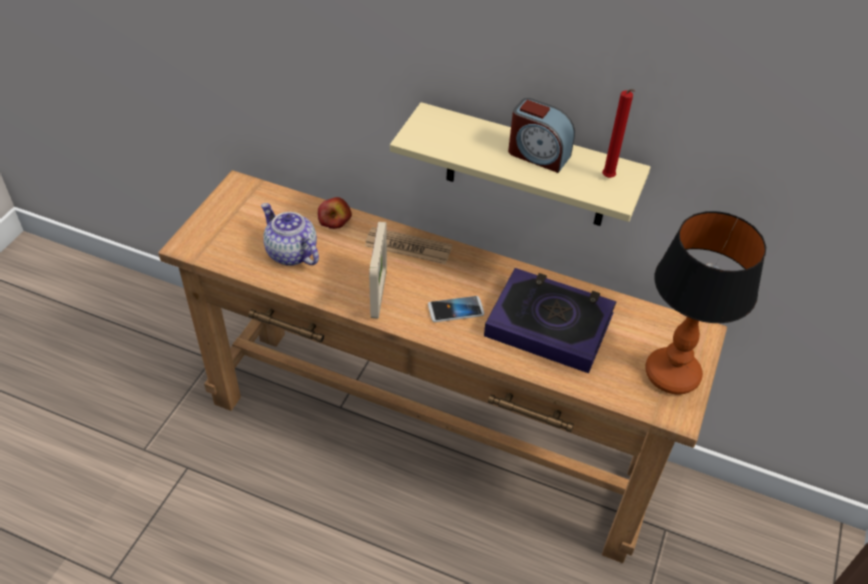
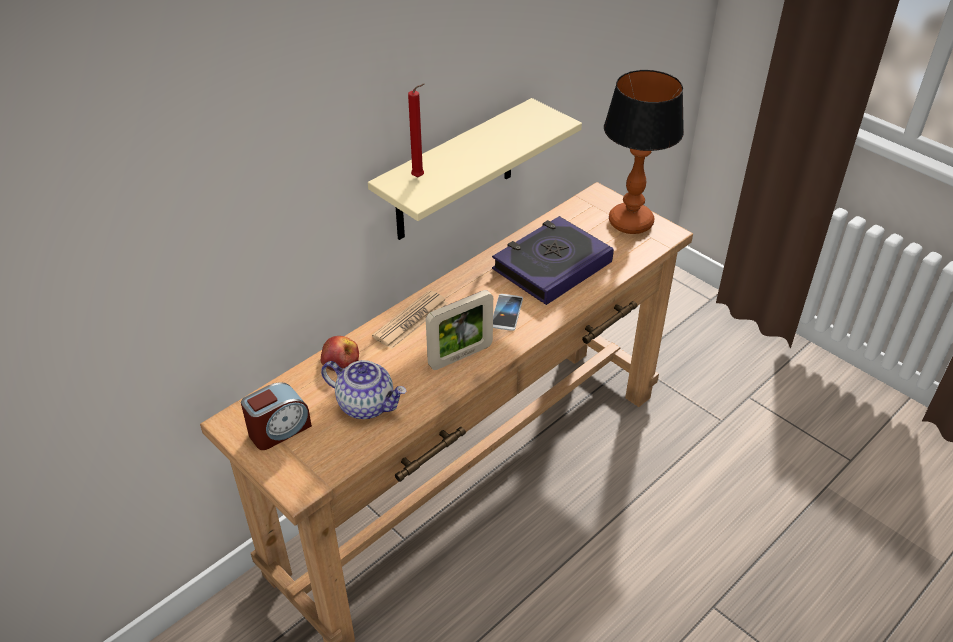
camera: 65 degrees left, 5 degrees down
(290, 253) = (367, 404): teapot -> teapot turned 135 degrees counterclockwise
(378, 294) = (460, 356): picture frame -> picture frame turned 120 degrees clockwise
(538, 154) = (486, 141): alarm clock -> alarm clock (279, 430)
(608, 179) = (536, 119): red candle -> red candle (420, 177)

